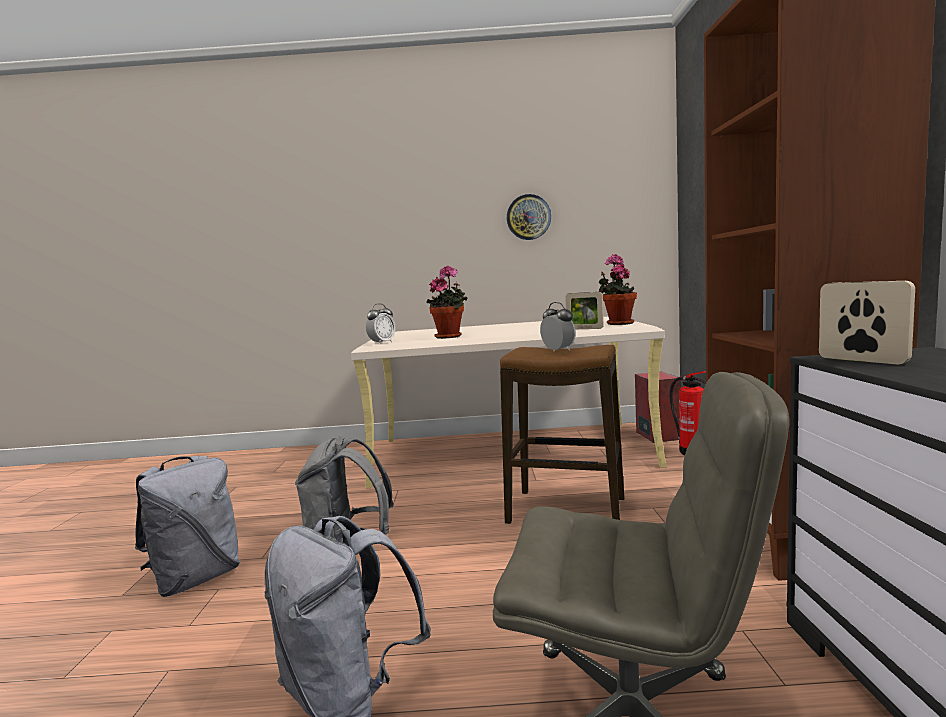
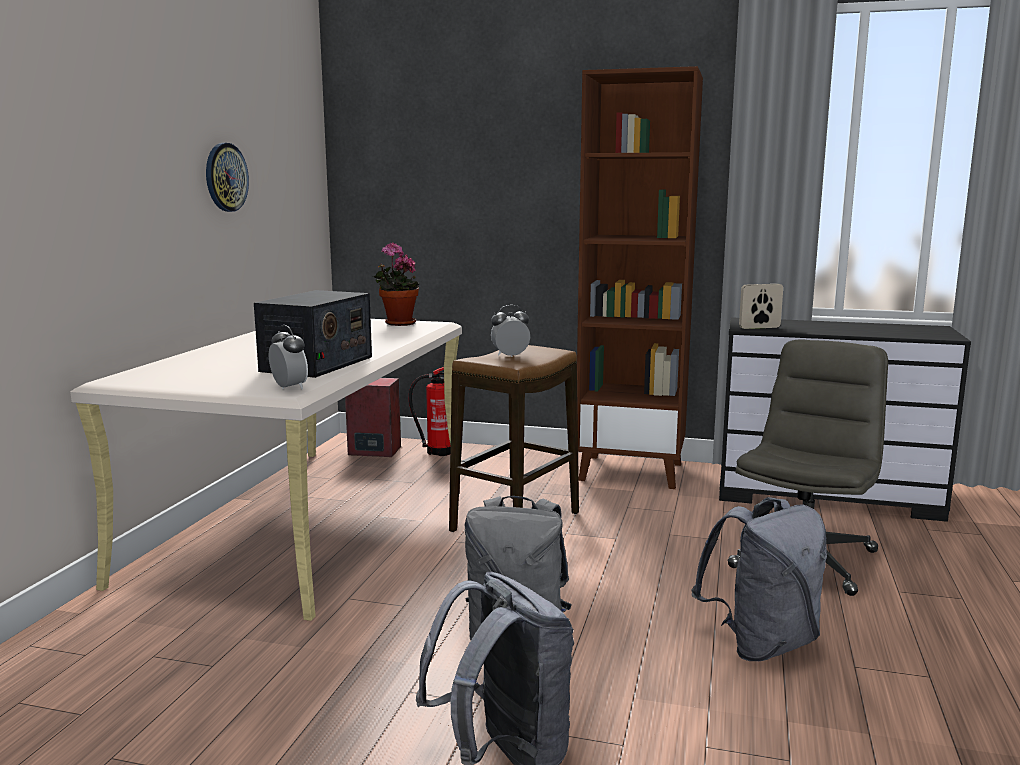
camera: 75 degrees left, 5 degrees up
(450, 336) = (317, 364): potted plant -> radio
(585, 329) = (410, 333): picture frame -> none

